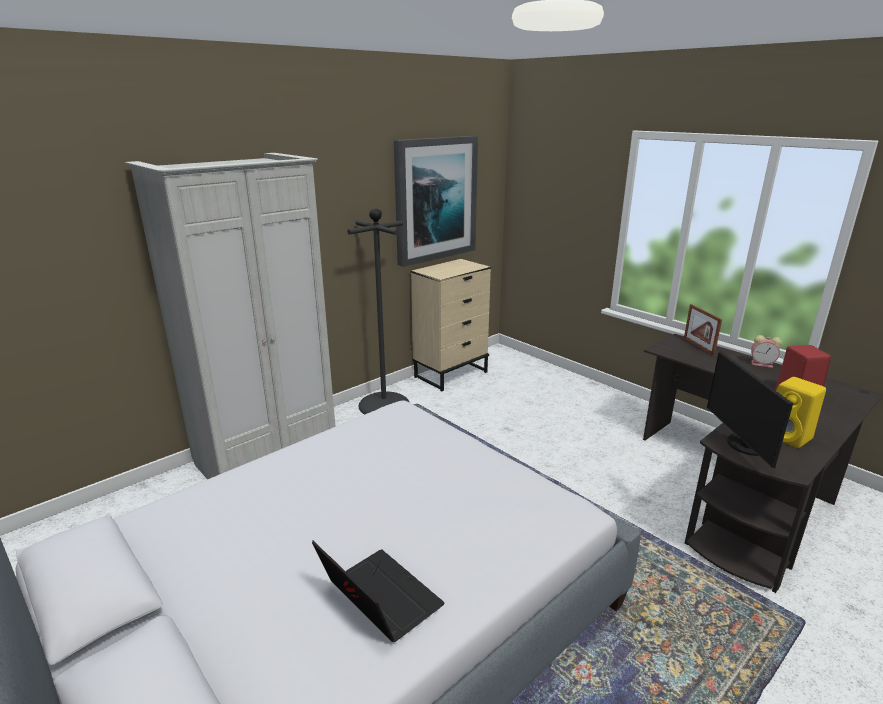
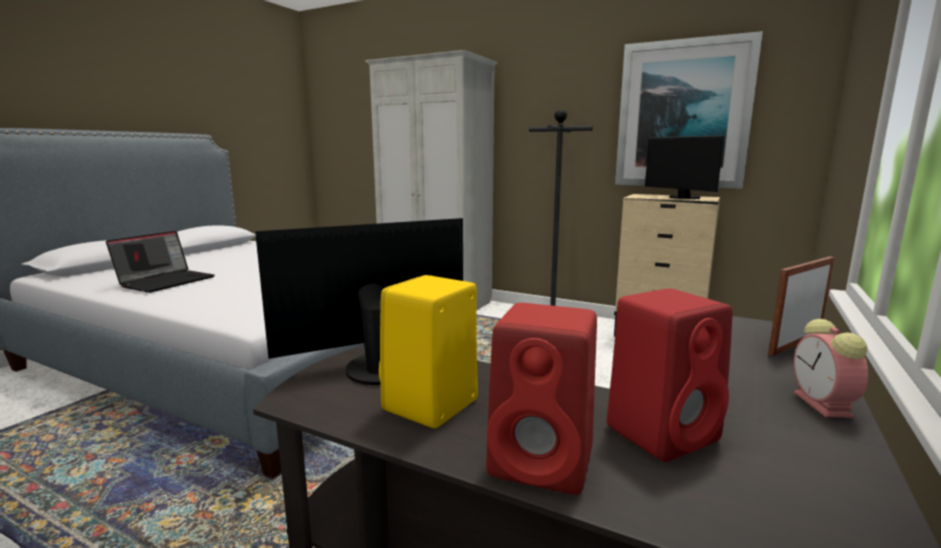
camera: 70 degrees right, 10 degrees down
(460, 267) = (682, 198): none -> monitor
(827, 422) = (545, 462): none -> red speaker

